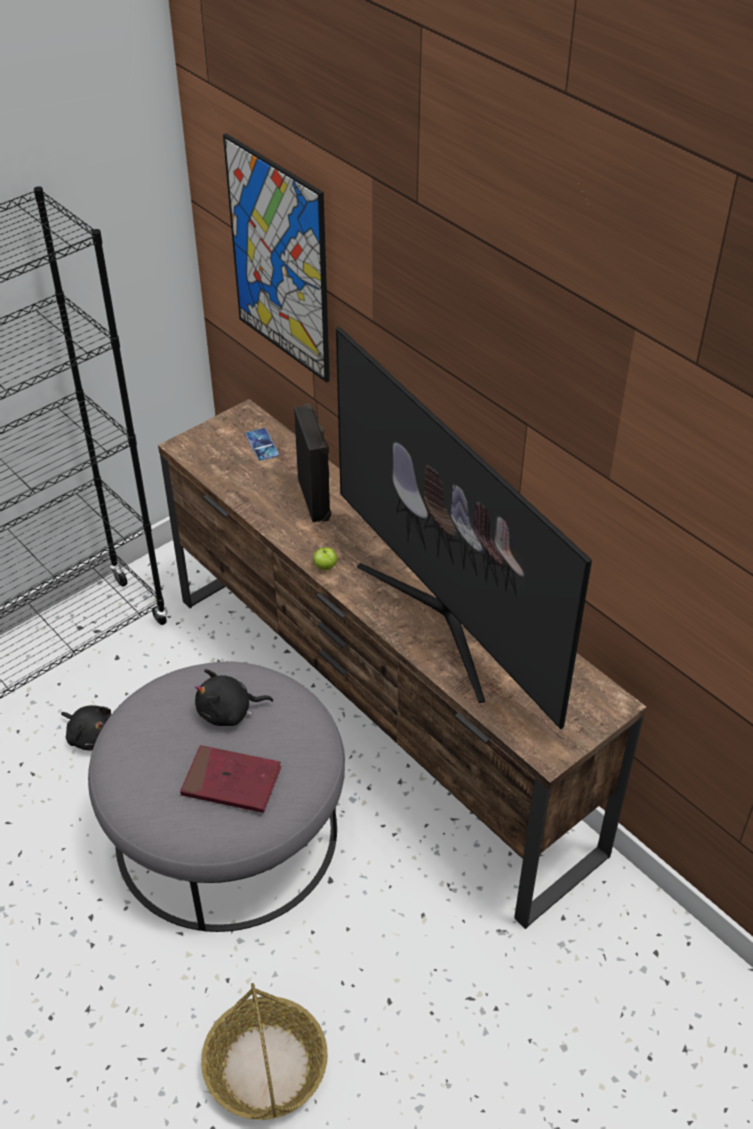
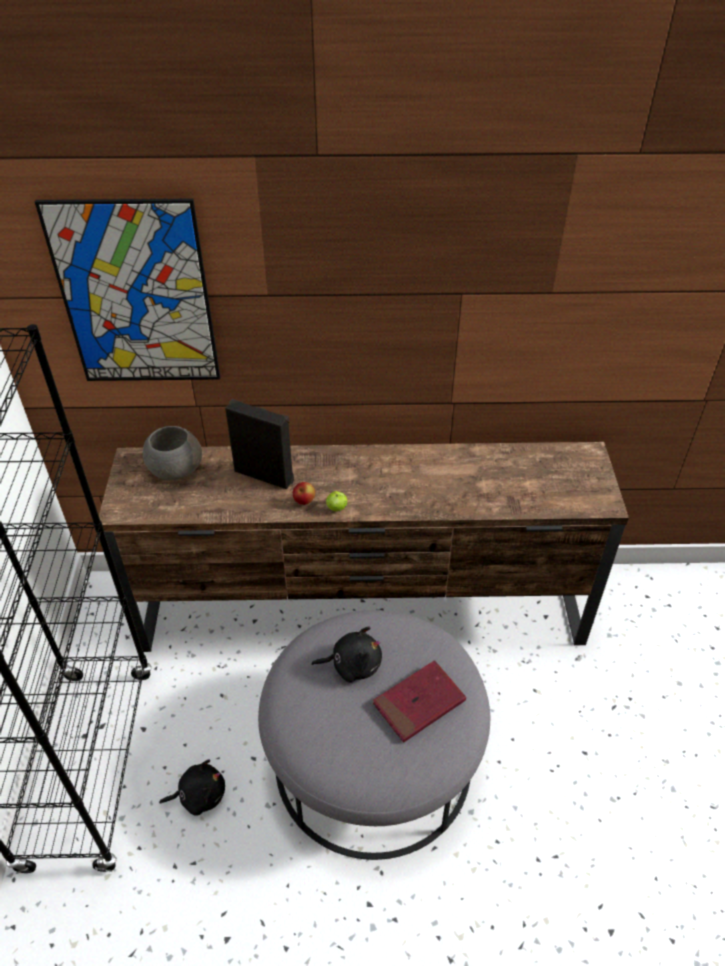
camera: 50 degrees left, 0 degrees up
(229, 712) = (352, 665): black plush toy -> black plush toy turned 120 degrees counterclockwise
(262, 444) = (174, 469): phone -> grey bowl
(265, 1066) = (583, 862): basket -> none
(311, 542) = (304, 501): none -> apple
(445, 616) = (445, 479): television -> none

